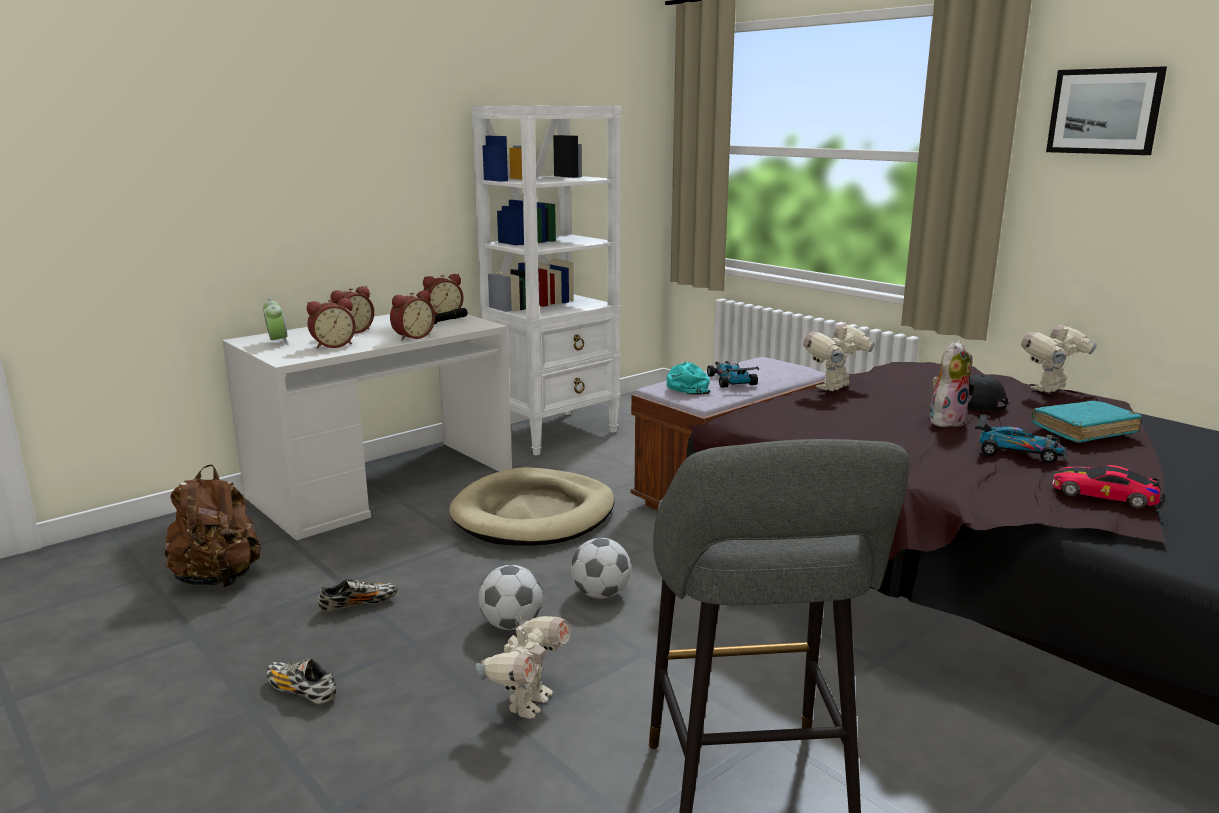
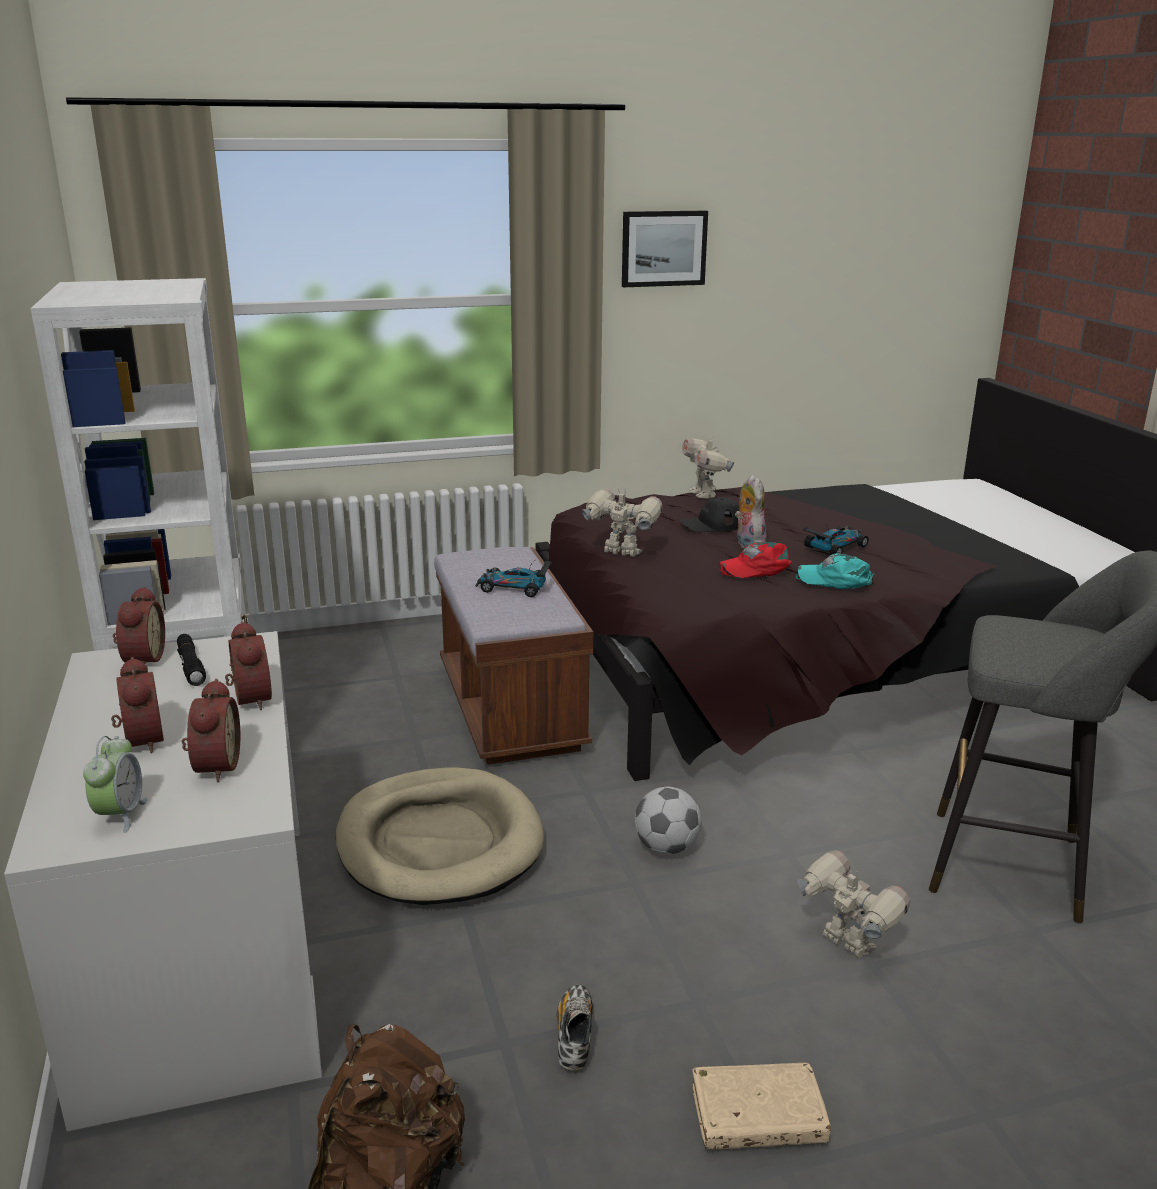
camera: 65 degrees left, 5 degrees up
(277, 342) = (120, 815): alarm clock -> alarm clock turned 90 degrees clockwise
(301, 691) = (757, 1117): shoe -> beige book
(511, 625) = (694, 921): football -> none
(687, 385) = (505, 609): turquoise cap -> turquoise cap (835, 580)
(835, 388) = (621, 554): toy robot -> toy robot turned 135 degrees clockwise
(887, 429) = (756, 568): none -> red cap
(1083, 430) = (805, 516): turquoise book -> none
(1104, 494) = (926, 553): toy car -> none

